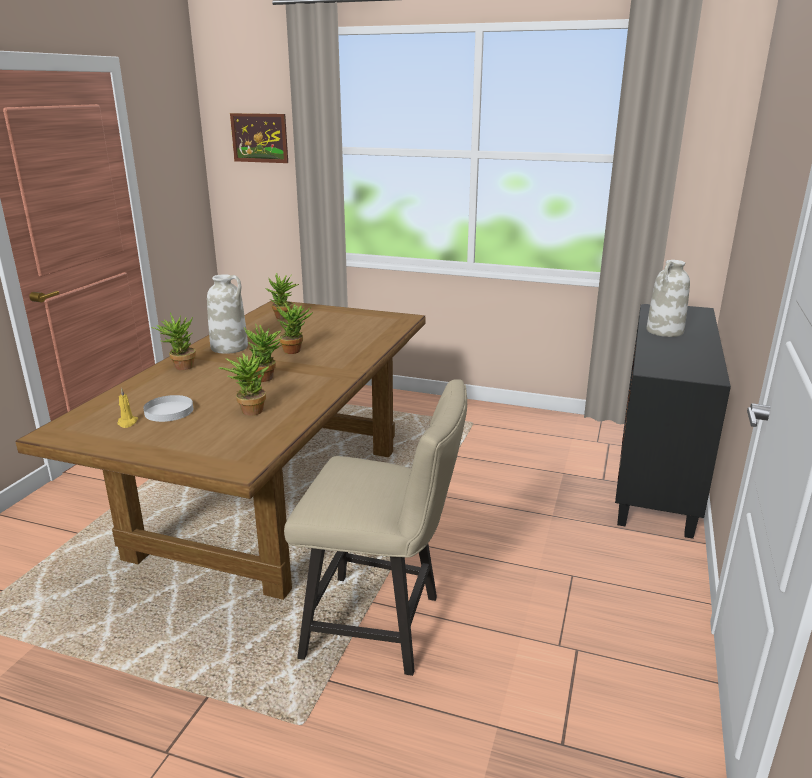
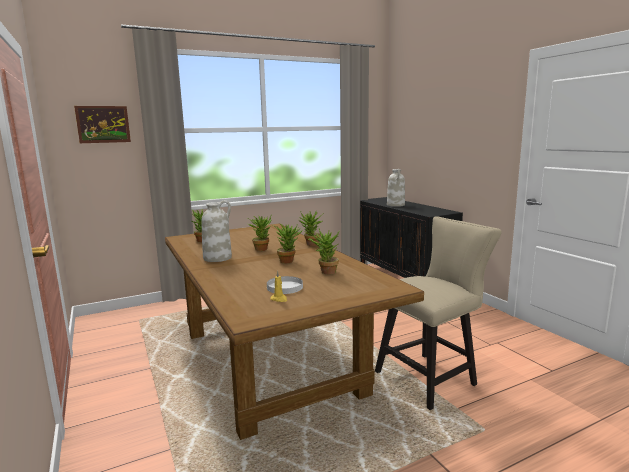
camera: 45 degrees left, 10 degrees down
(180, 367) = (218, 273): potted plant -> potted plant (311, 245)

